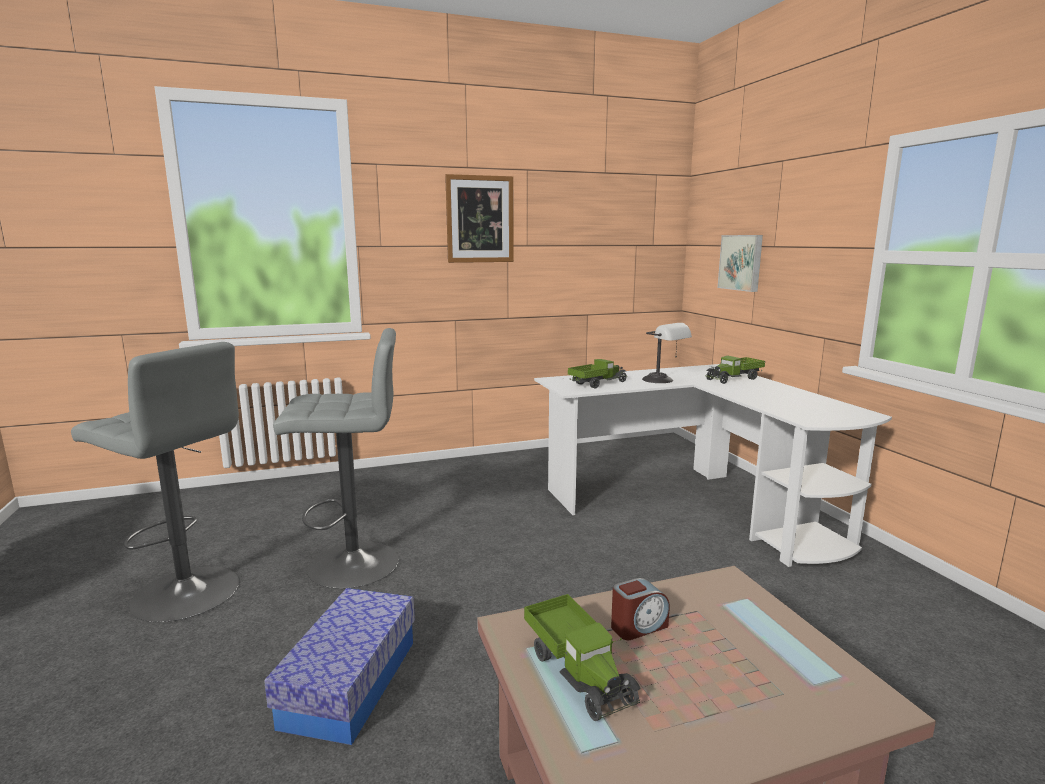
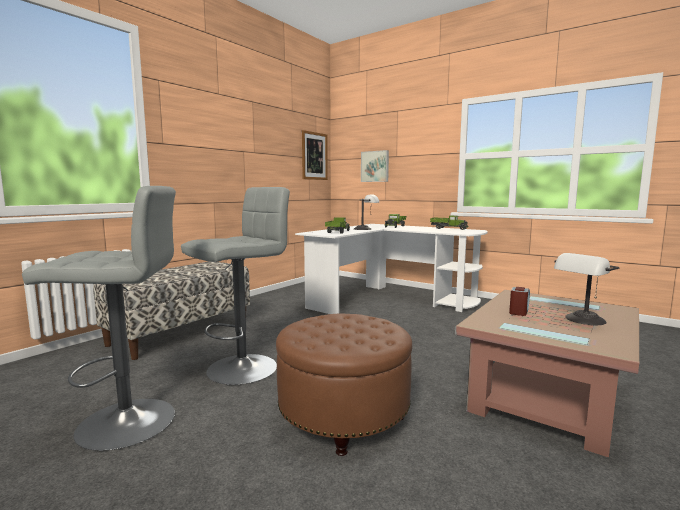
camera: 35 degrees left, 5 degrees down
(350, 682) = (343, 417): storage box -> brown ottoman
(368, 490) = (181, 333): none -> bench
(480, 219) = (227, 131): picture -> picture (314, 156)
(579, 670) = (532, 327): toy truck -> toy truck (448, 228)
(705, 697) = (582, 321): none -> table lamp

